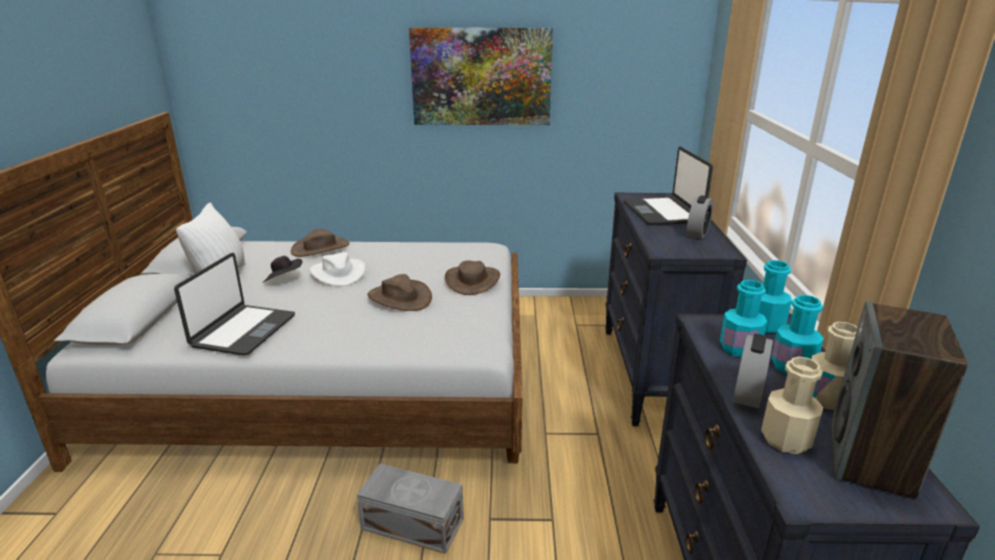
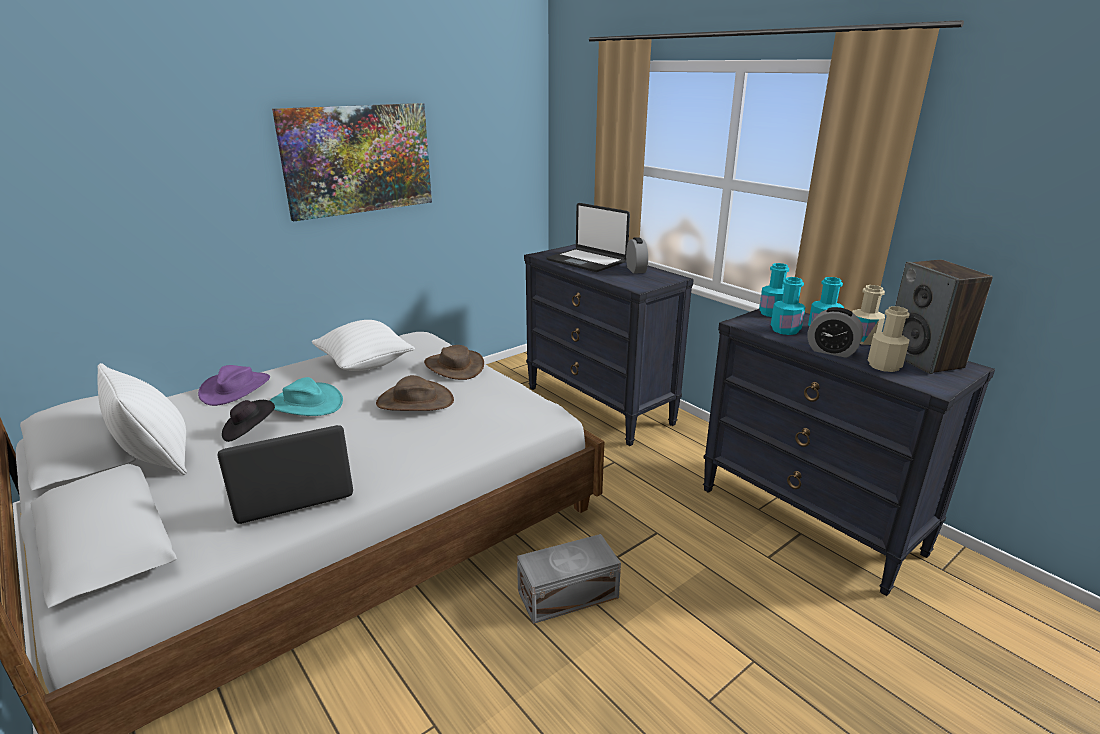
camera: 40 degrees left, 0 degrees up
(243, 331) = (293, 491): laptop -> laptop turned 90 degrees counterclockwise
(320, 248) = (235, 388): brown hat -> purple hat
(338, 273) = (305, 404): white hat -> turquoise hat
(416, 258) = (365, 365): none -> white pillow
(748, 393) = (831, 351): alarm clock -> alarm clock turned 135 degrees clockwise

